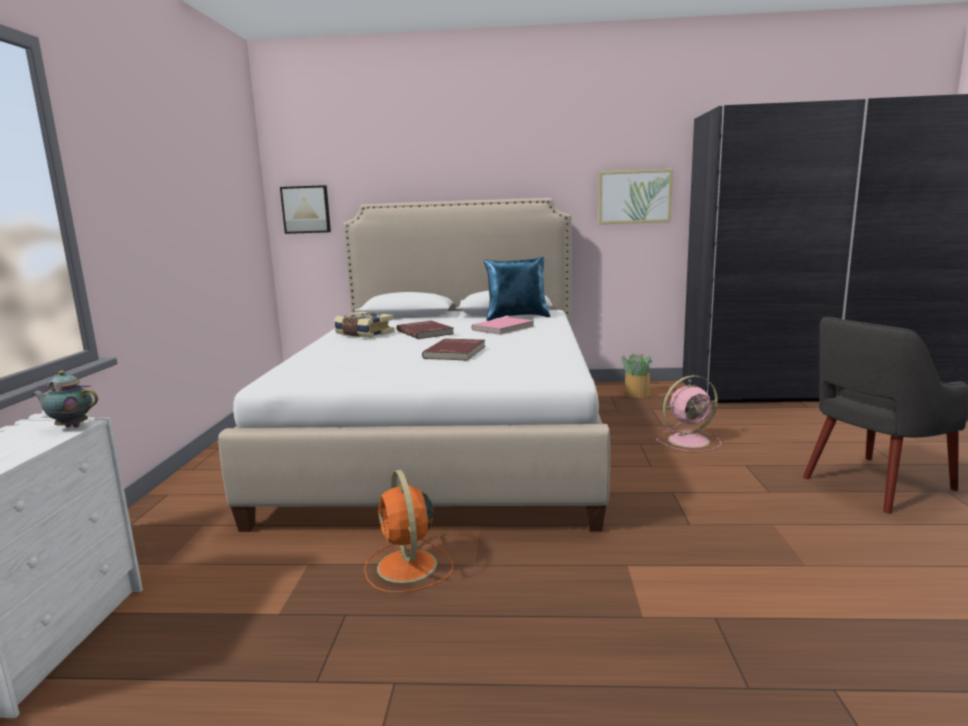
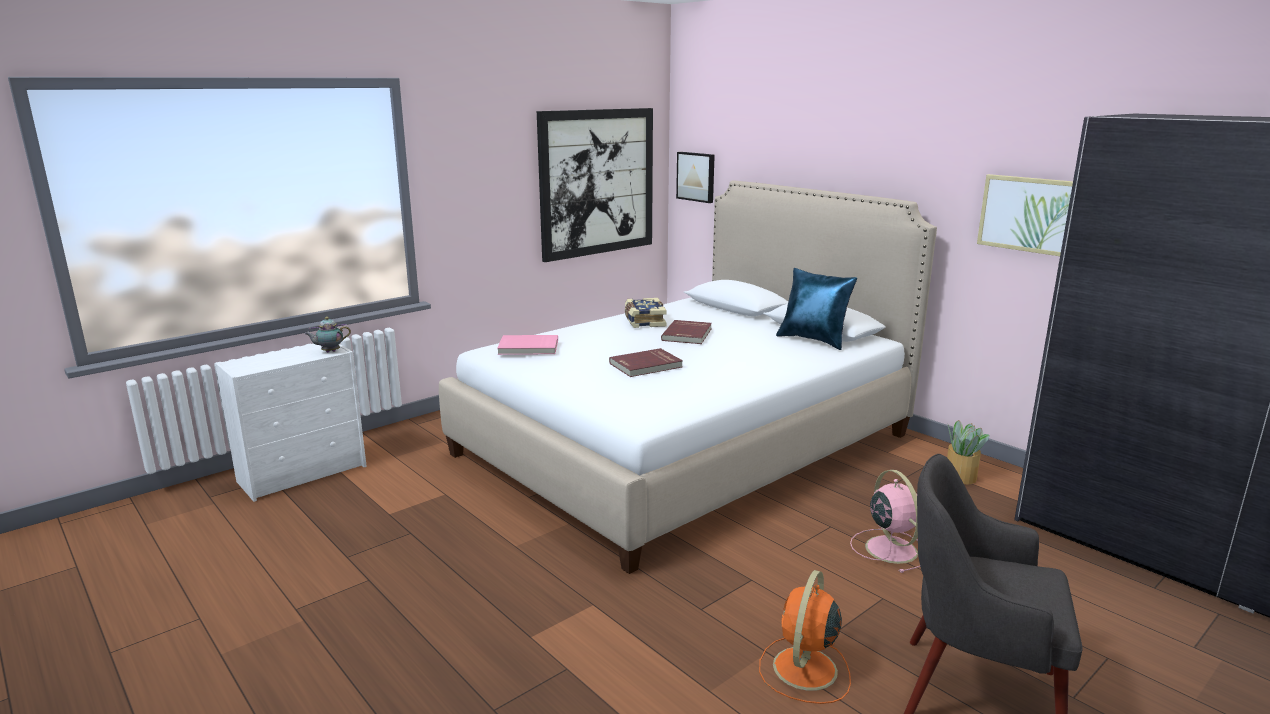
camera: 45 degrees right, 5 degrees up
(71, 427) = (329, 352): teapot -> teapot turned 75 degrees counterclockwise
(225, 214) = (597, 182): none -> picture
(407, 567) = (481, 525): orange fan -> orange fan (804, 670)
(504, 328) = (759, 351): pink book -> pink book (528, 348)
(690, 440) = (889, 548): pink fan -> pink fan turned 135 degrees counterclockwise

